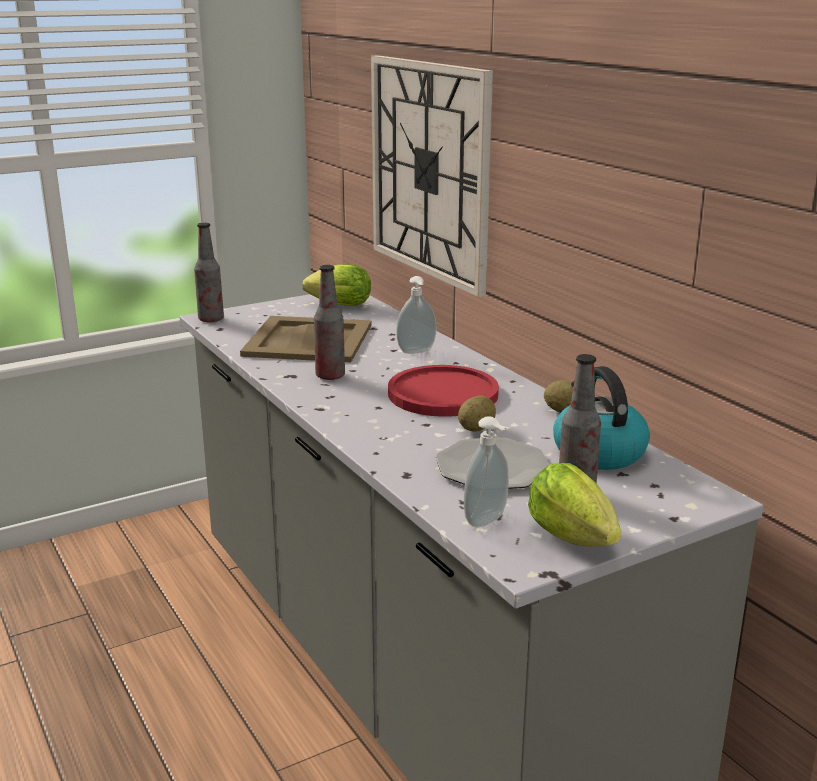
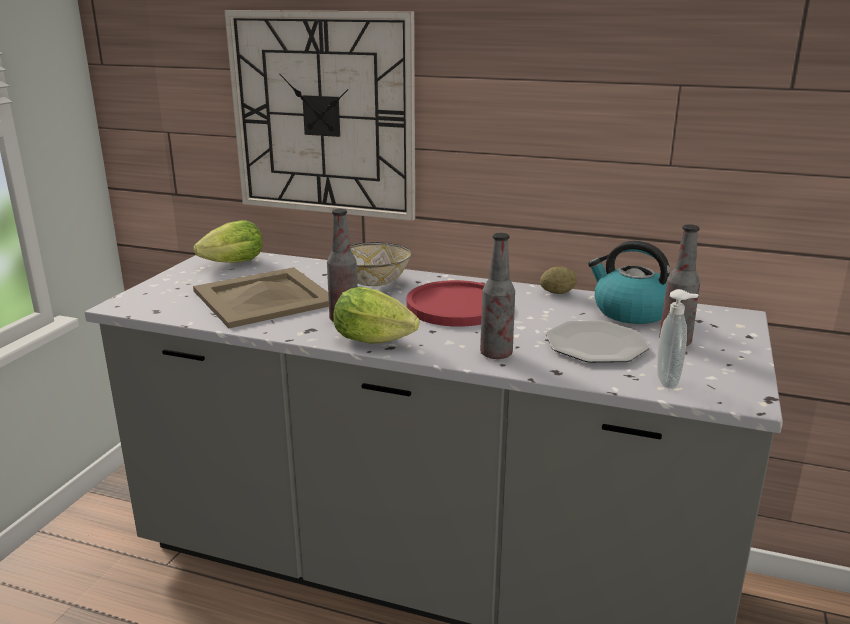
camera: 40 degrees left, 0 degrees up
(211, 319) = (129, 305): bottle -> bottle (496, 354)
(417, 352) = (373, 282): soap dispenser -> bowl
(476, 428) = (530, 322): potato -> none
(576, 540) = (737, 371): lettuce -> lettuce (378, 341)

